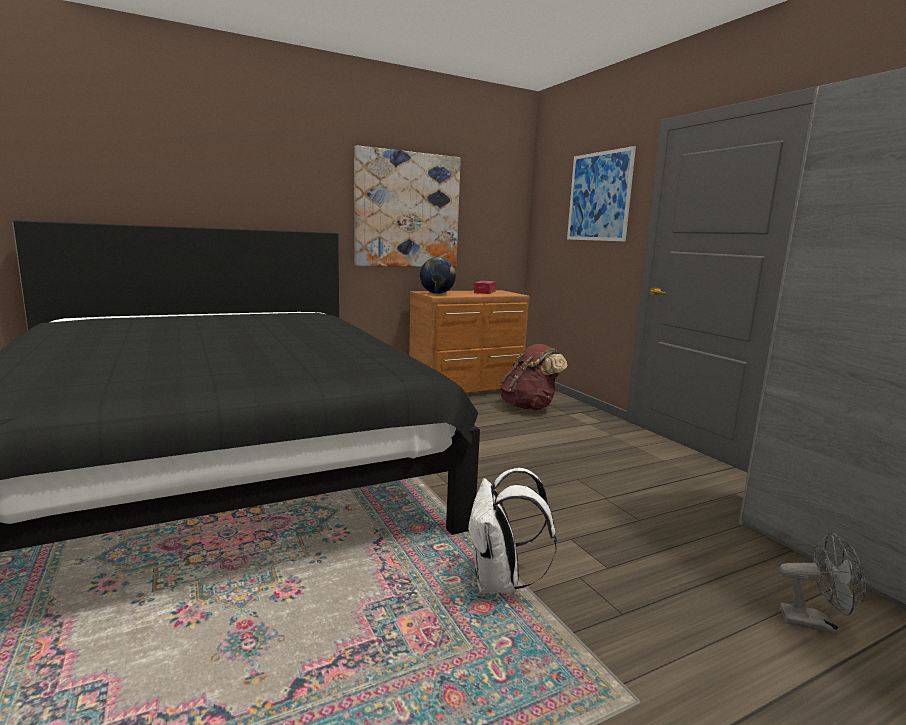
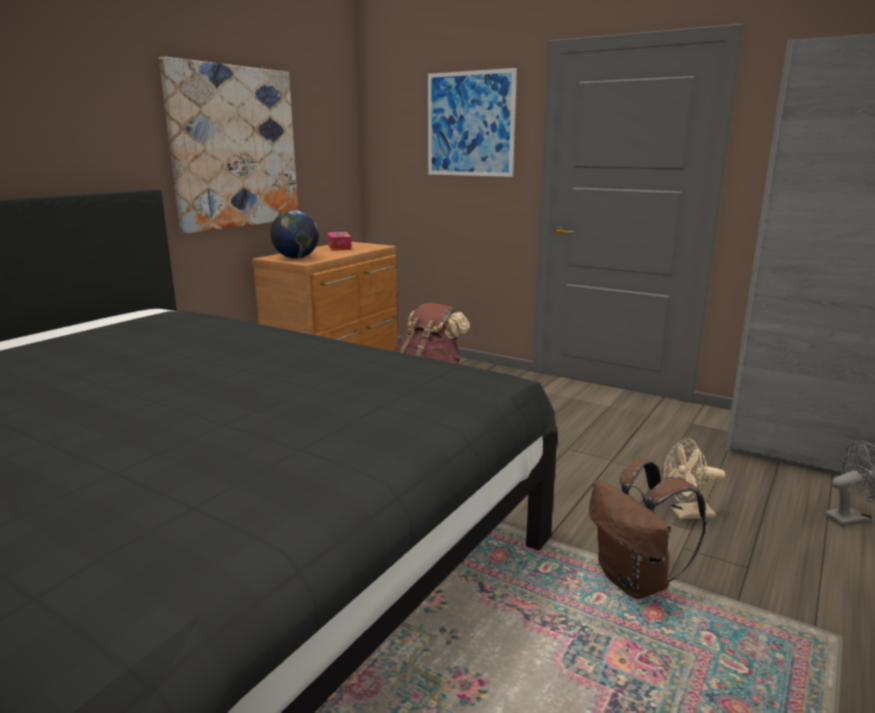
camera: 30 degrees left, 5 degrees up
(500, 583) = (636, 582): white backpack -> brown backpack
(620, 556) = (686, 514): none -> beige fan

